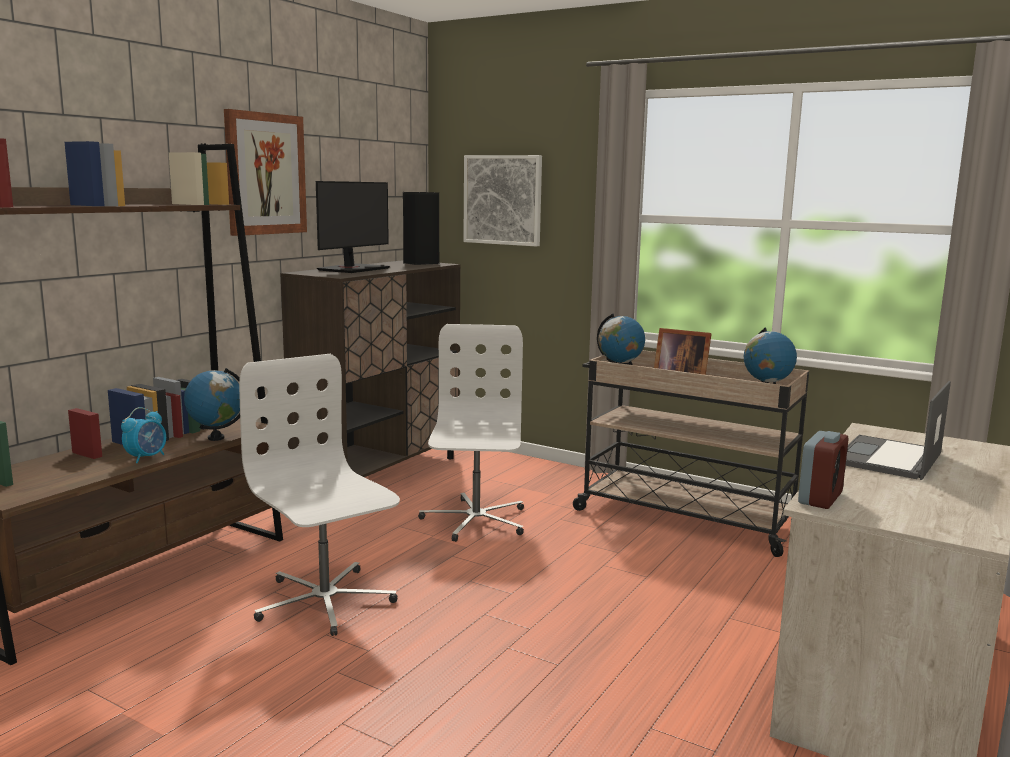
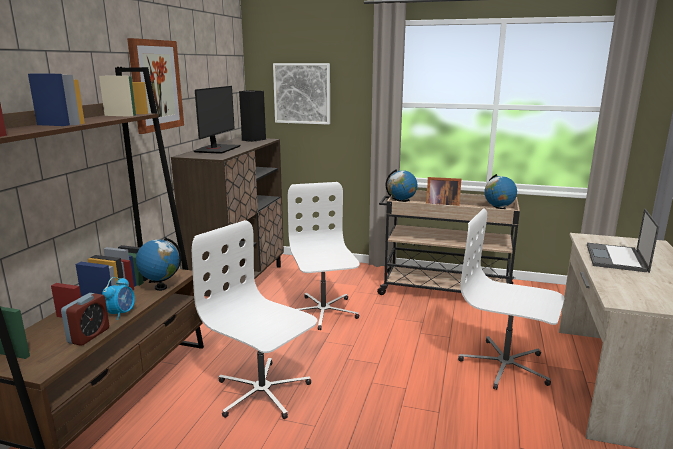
camera: 15 degrees left, 5 degrees up
(708, 625) = (505, 366): none -> white office chair
(820, 498) = (615, 295): alarm clock -> alarm clock (89, 335)

